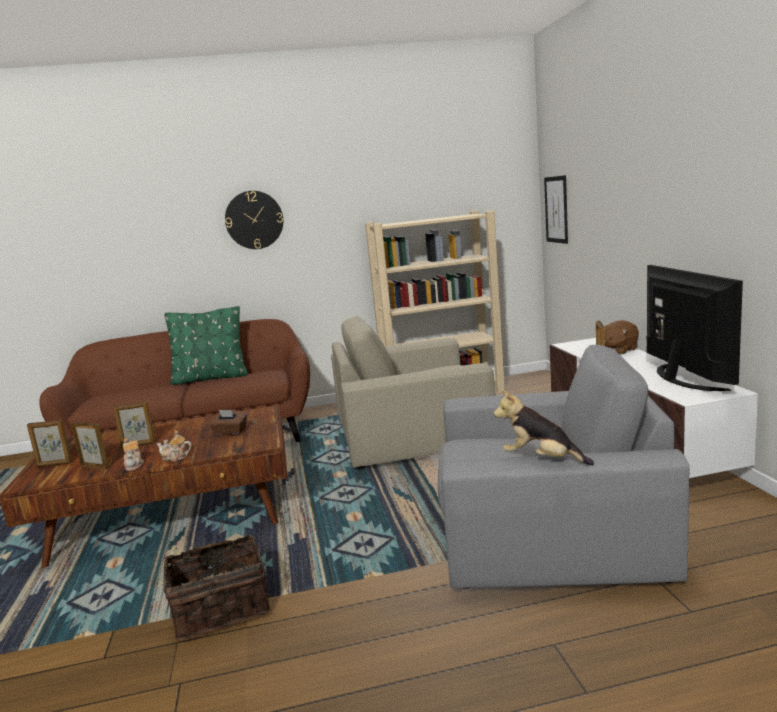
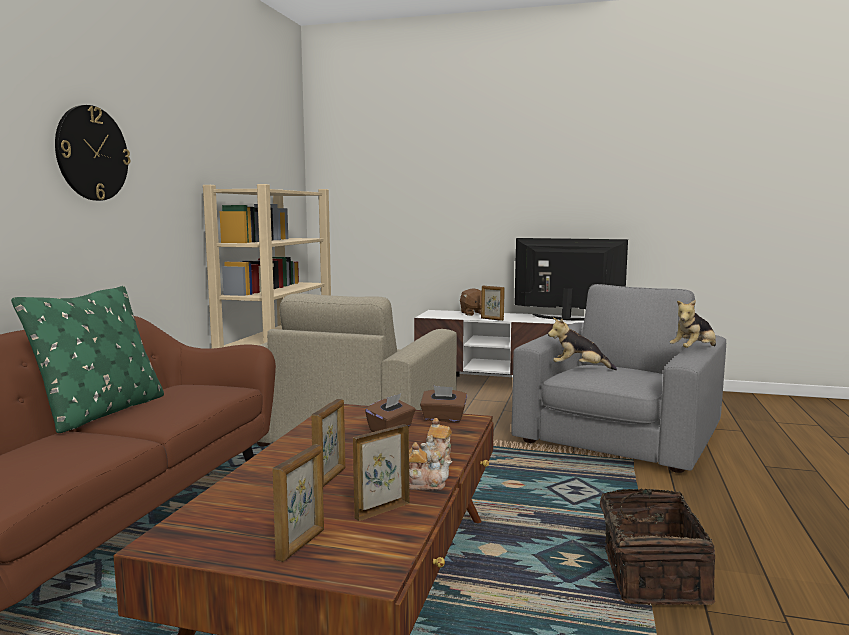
camera: 65 degrees left, 5 degrees down
(264, 437) = (443, 418): none -> brown tissue box
(487, 439) = (579, 368): none -> plush toy
(556, 209) = (342, 198): picture -> none

